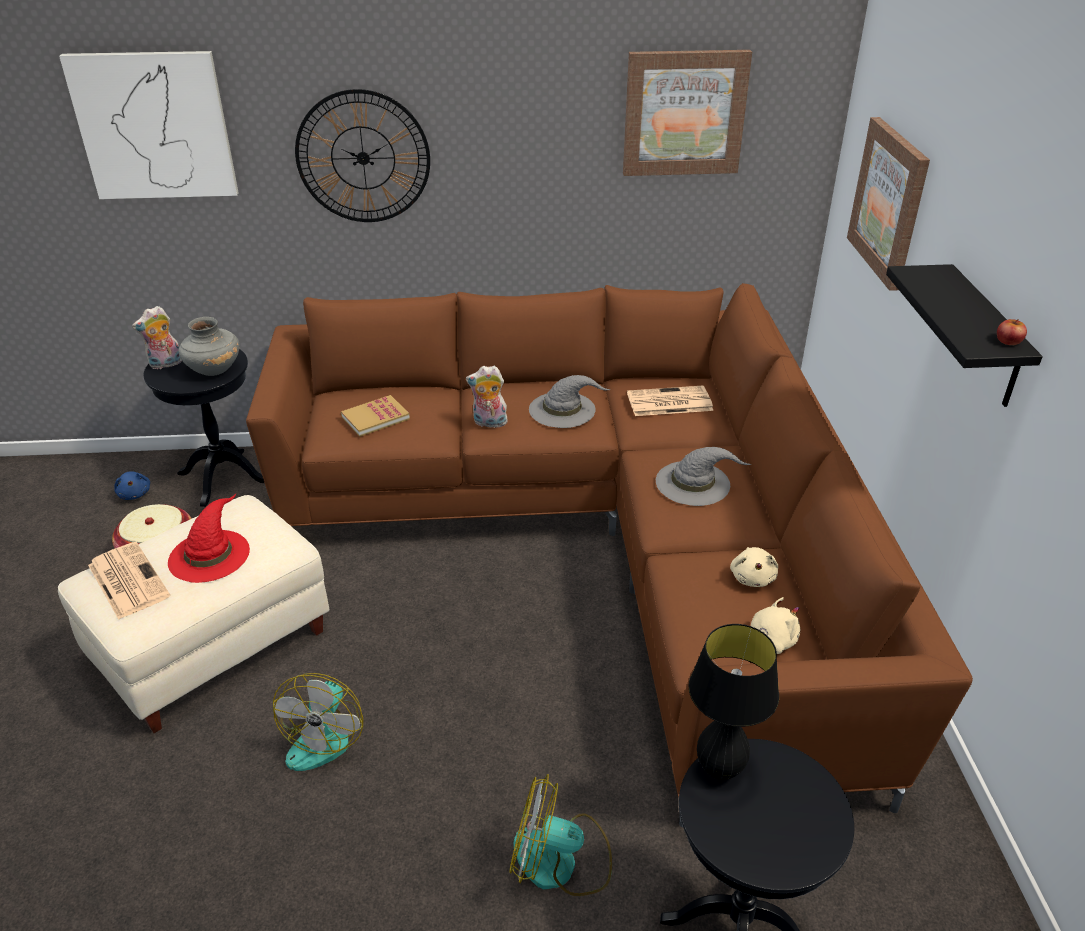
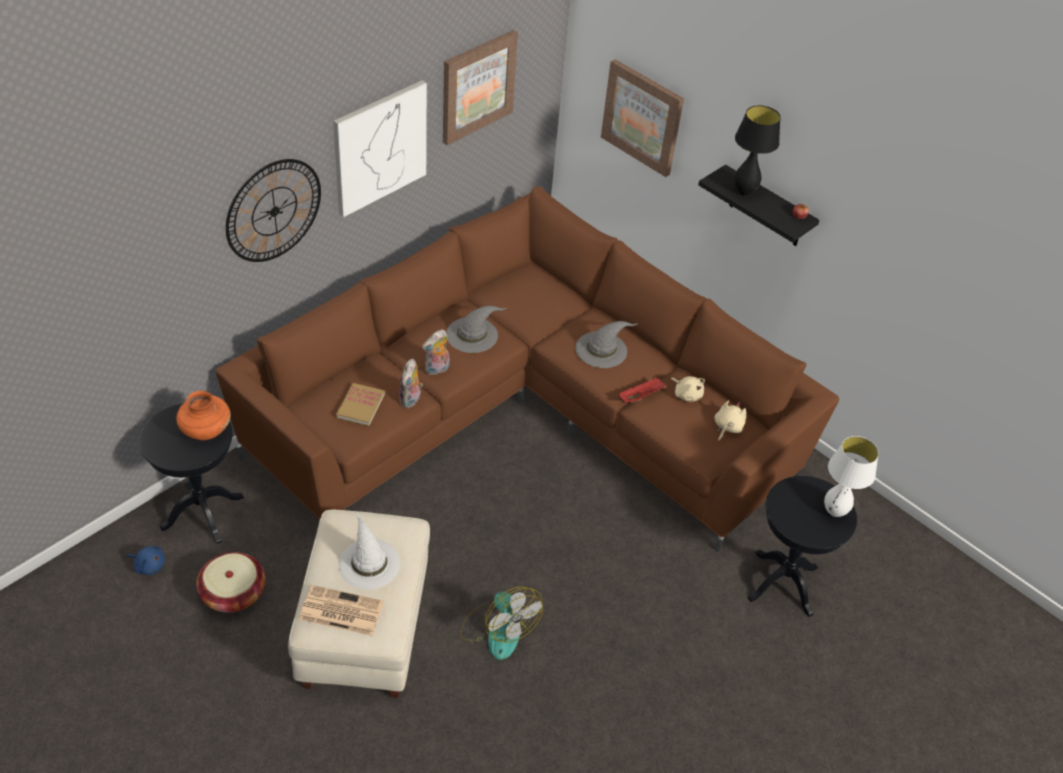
camera: 45 degrees left, 10 degrees up
(154, 126) = (118, 259): picture -> picture (380, 147)
(165, 364) = (159, 447): plush toy -> plush toy (411, 400)
(209, 554) = (368, 563): red hat -> white hat
(214, 370) = (205, 431): grey vase -> orange vase
(560, 862) = (683, 606): fan -> none
(668, 402) = (528, 295): newspaper -> none
(690, 551) = (641, 396): none -> red tray
(720, 770) = (779, 506): black table lamp -> black table lamp (744, 192)
(805, 834) = (834, 511): none -> white table lamp

